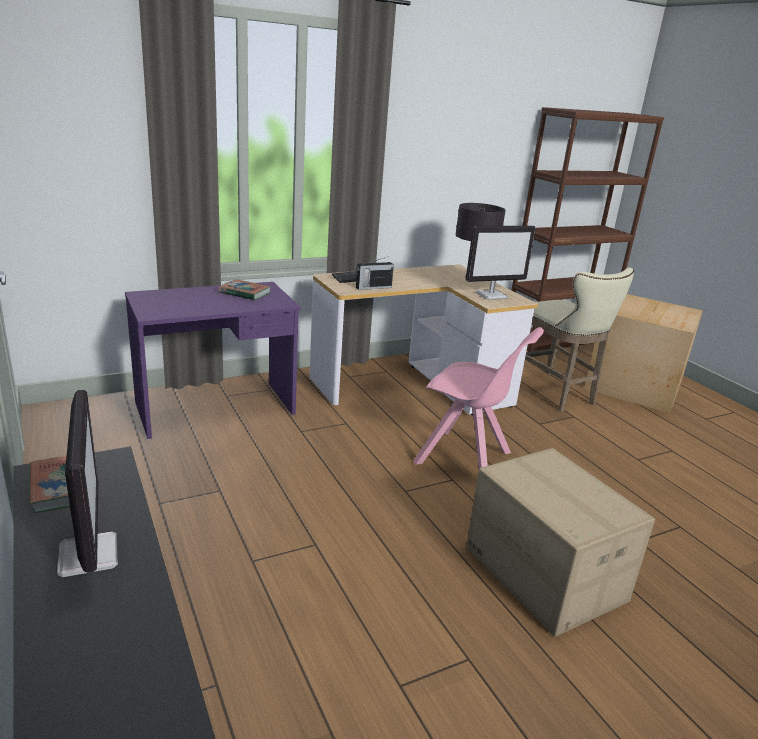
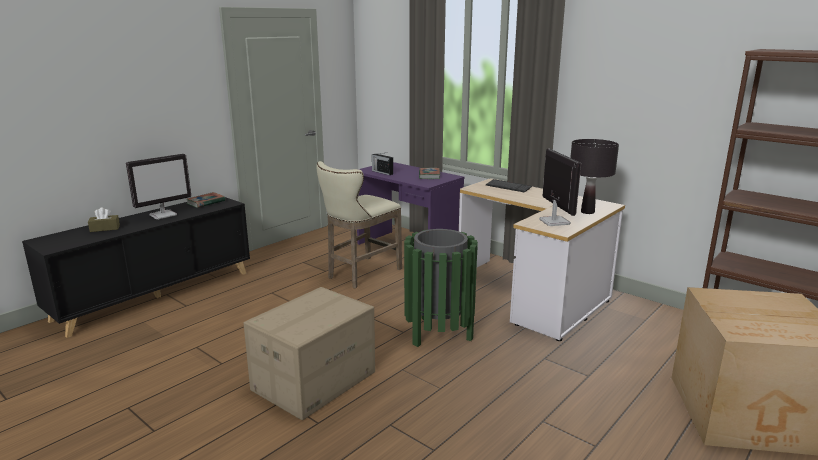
camera: 70 degrees right, 5 degrees down
(94, 667) = (105, 228): none -> brown tissue box
(373, 287) = (493, 192): radio -> radio (382, 172)
(466, 459) = (438, 333): pink chair -> green trash can
(492, 295) = (554, 221): monitor -> monitor turned 150 degrees counterclockwise
(555, 393) = (627, 360): beige stool -> beige stool (360, 274)

